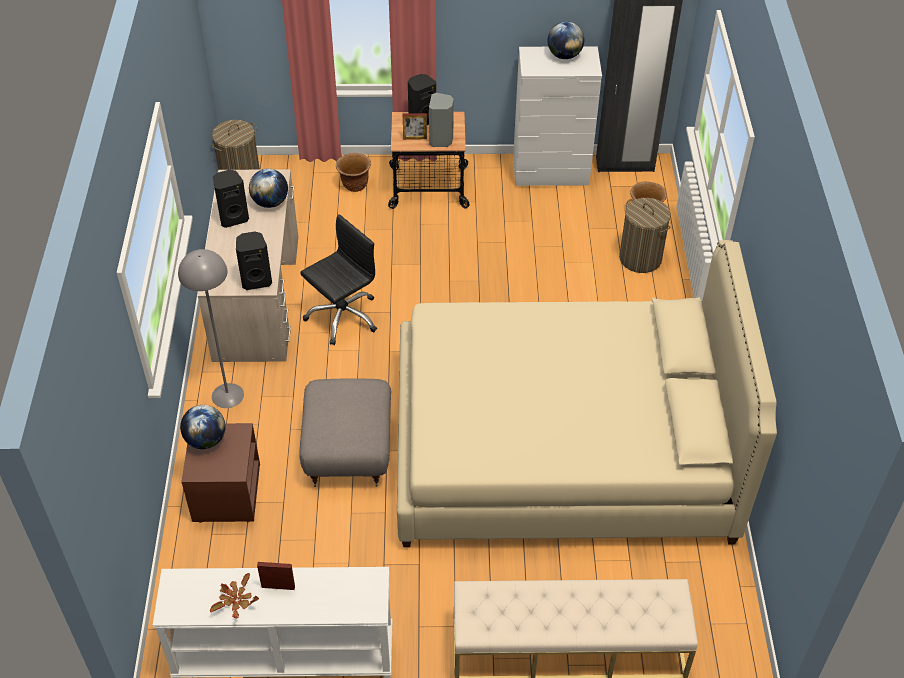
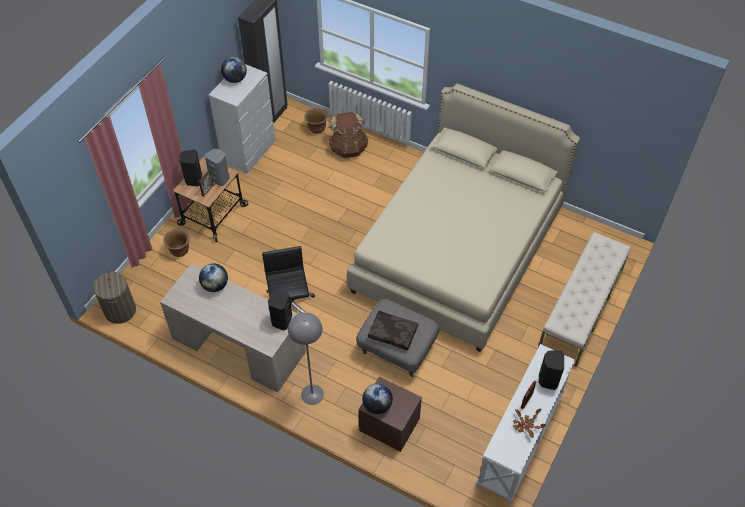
camera: 60 degrees left, 5 degrees up
(233, 218) = (214, 311): black speaker -> black speaker (547, 380)
(333, 412) = (393, 333): none -> brown pillow
(640, 258) = (348, 148): laundry basket -> brown backpack

